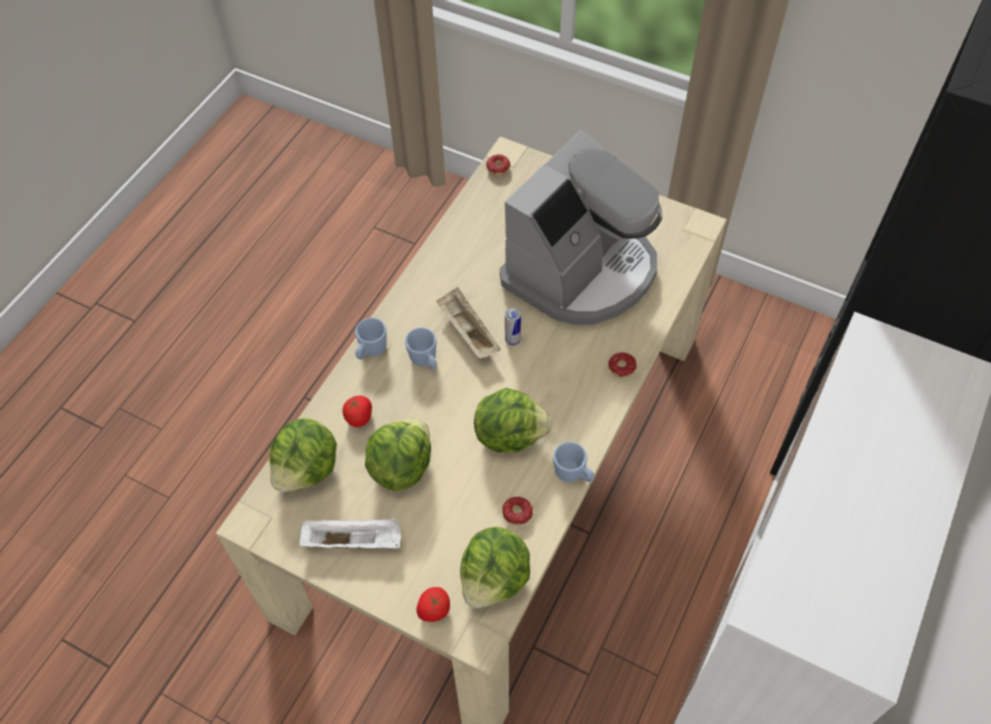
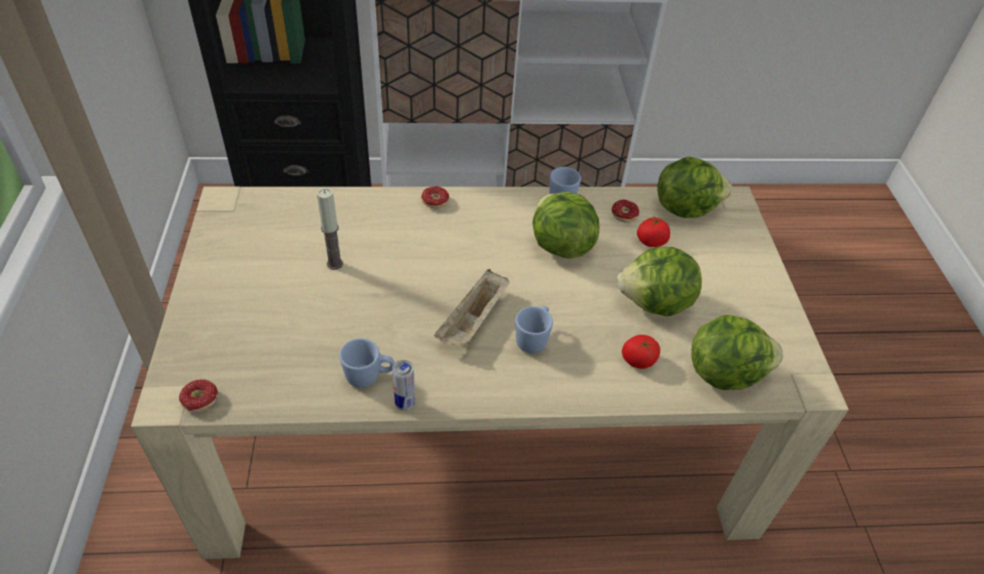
camera: 125 degrees left, 10 degrees down
(354, 540) = (746, 302): white tray -> none
(371, 351) = (558, 392): blue mug -> blue mug (369, 377)
(434, 610) = (741, 230): tomato -> tomato (651, 242)
(512, 340) = (458, 283): can -> can (405, 403)
(581, 271) = (335, 264): coffee machine -> candle

